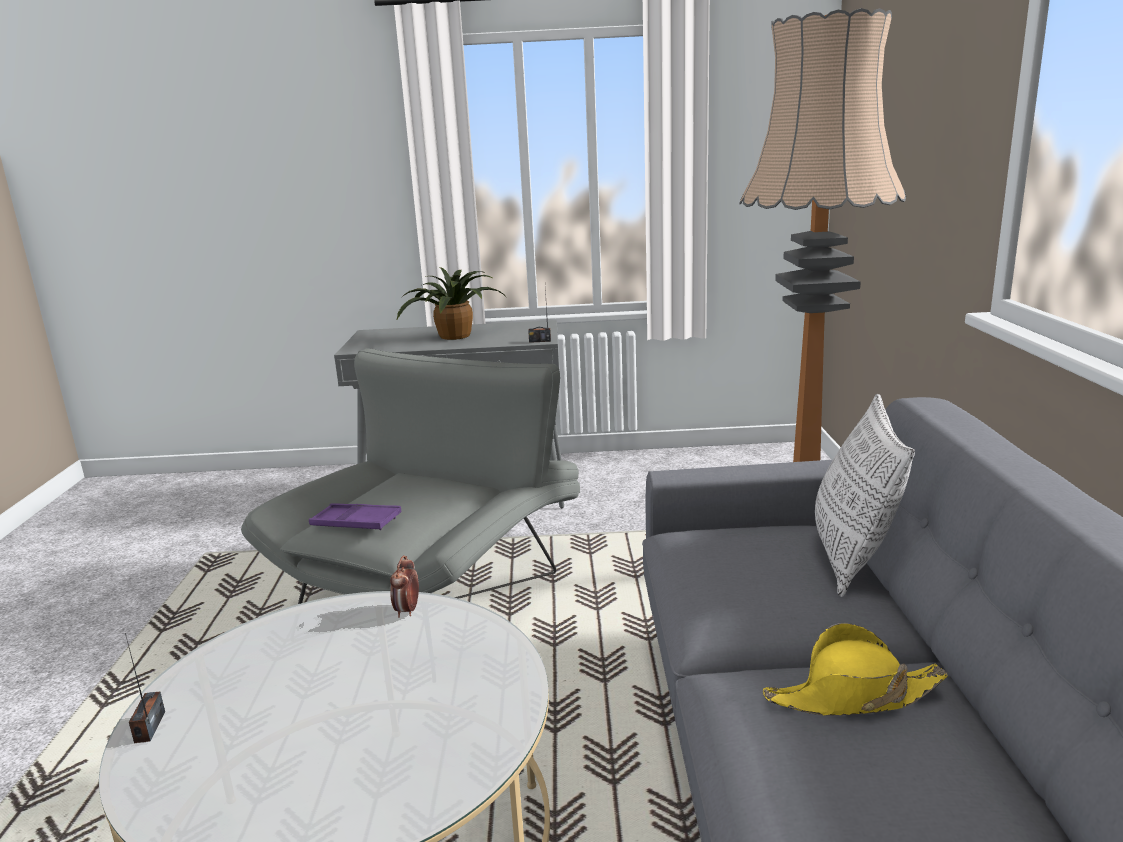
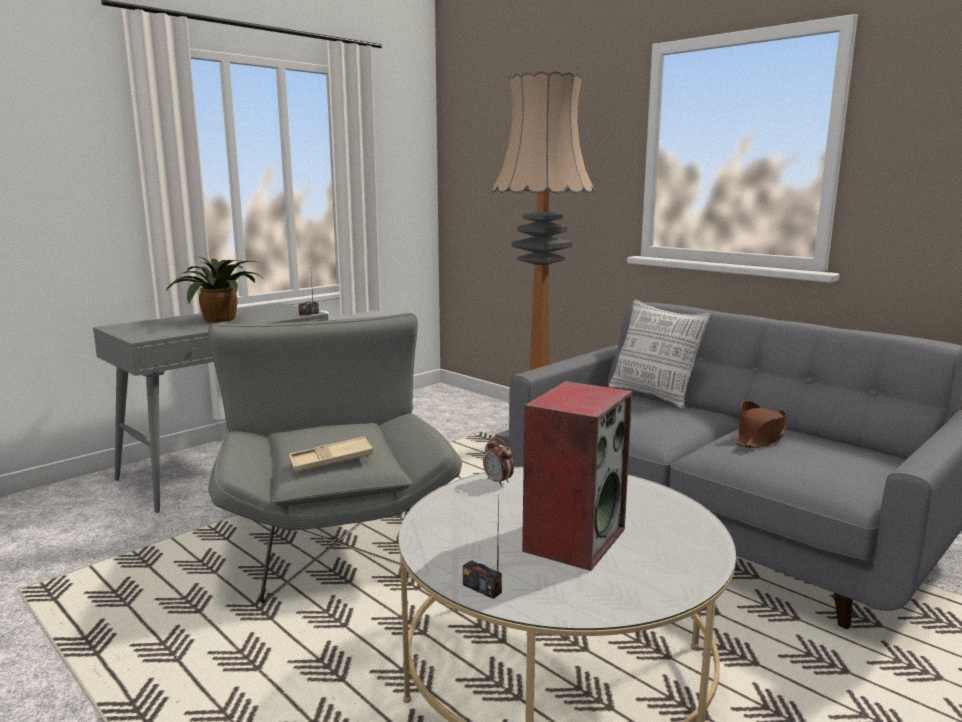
camera: 45 degrees left, 5 degrees down
(315, 719) = (574, 539): none -> speaker
(356, 523) = (331, 460): purple tray -> beige tray
(853, 696) = (760, 437): yellow hat -> brown hat

